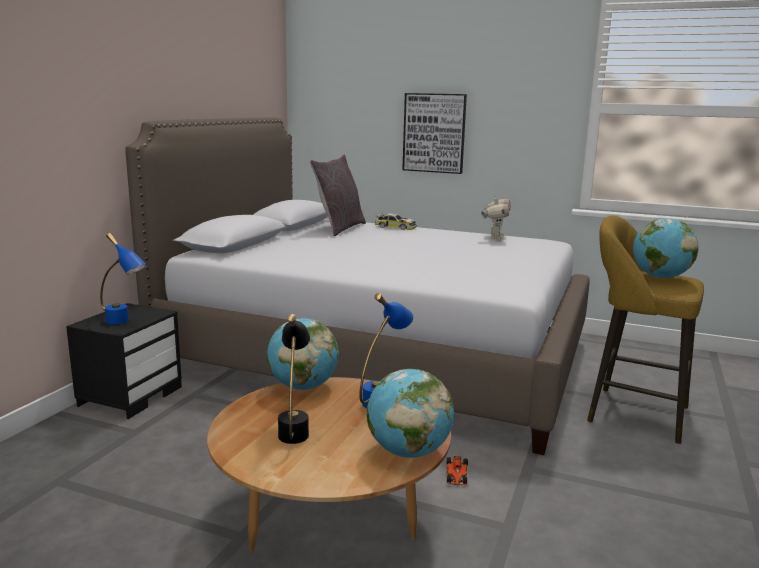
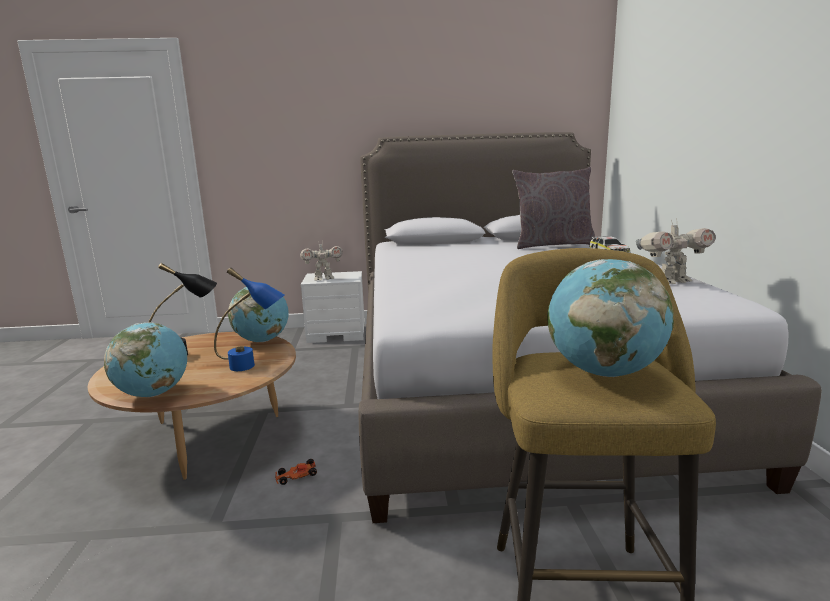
camera: 65 degrees right, 0 degrees up
(124, 323) = (323, 279): blue table lamp -> toy robot
(130, 395) = (337, 333): black nightstand -> white nightstand
(434, 133) = (702, 137): picture -> none

